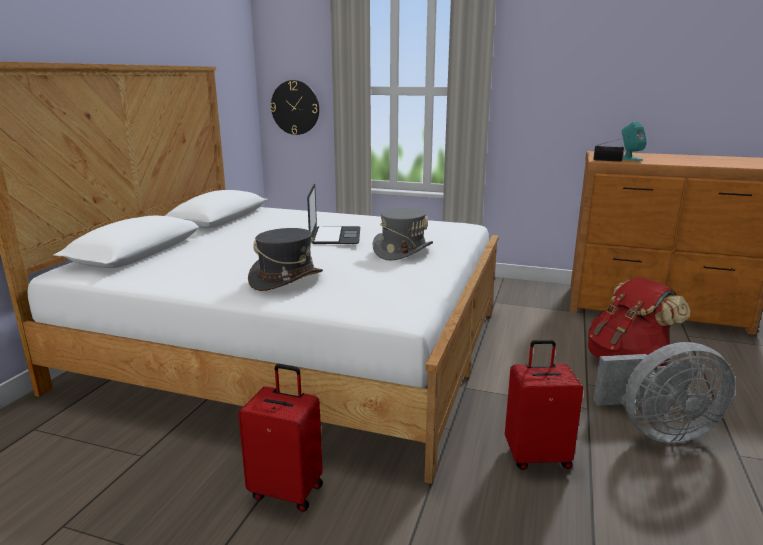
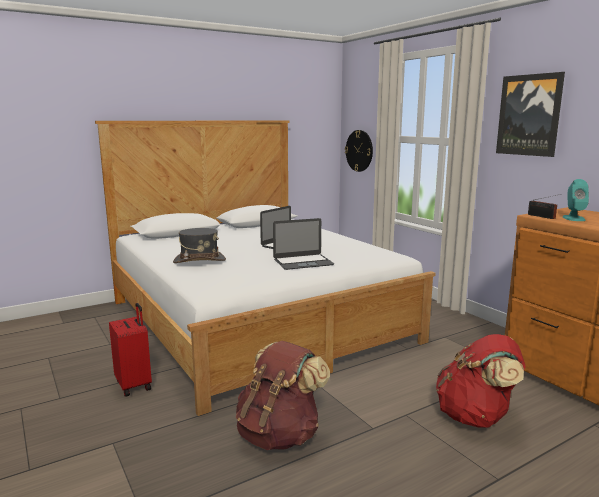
camera: 40 degrees right, 5 degrees down
(402, 251) = (303, 262): grey hat -> laptop
(537, 456) = (279, 434): red suitcase -> brown backpack
(540, 60) = (529, 115): none -> picture
(657, 430) = (398, 466): grey fan -> none

